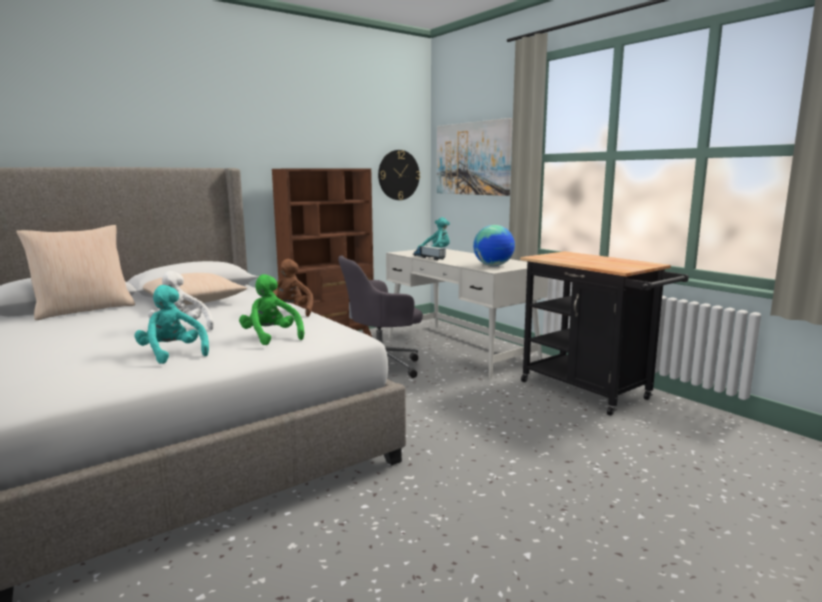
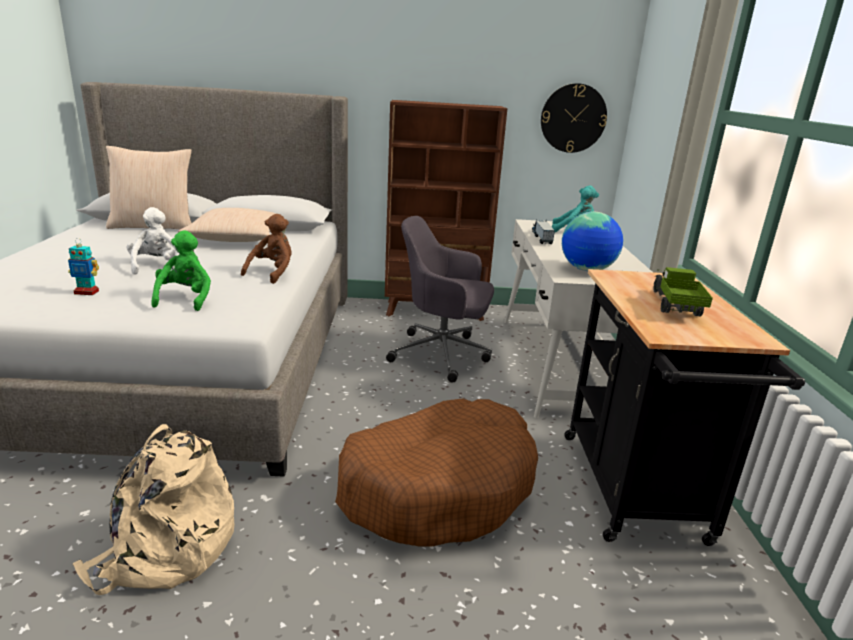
camera: 35 degrees right, 10 degrees up
(172, 354) = (87, 292): turquoise plush toy -> toy robot
(397, 531) = (166, 550): none -> beige backpack
(472, 158) = (663, 105): picture -> none
(498, 428) = (438, 487): none -> brown dog bed
(595, 261) = (675, 305): none -> toy truck

